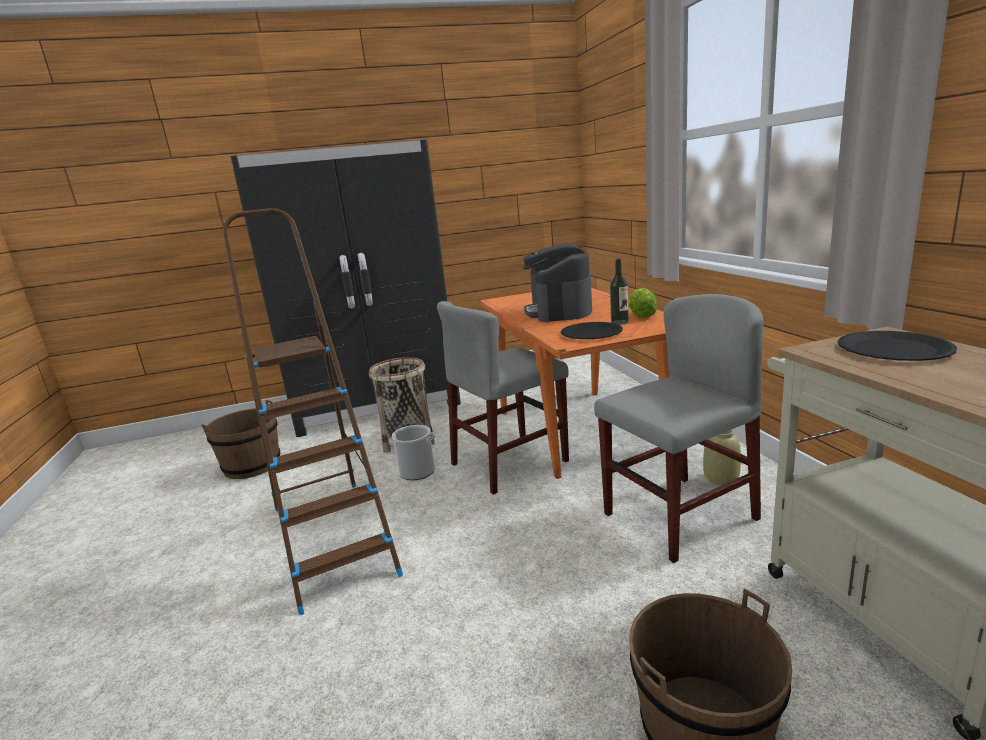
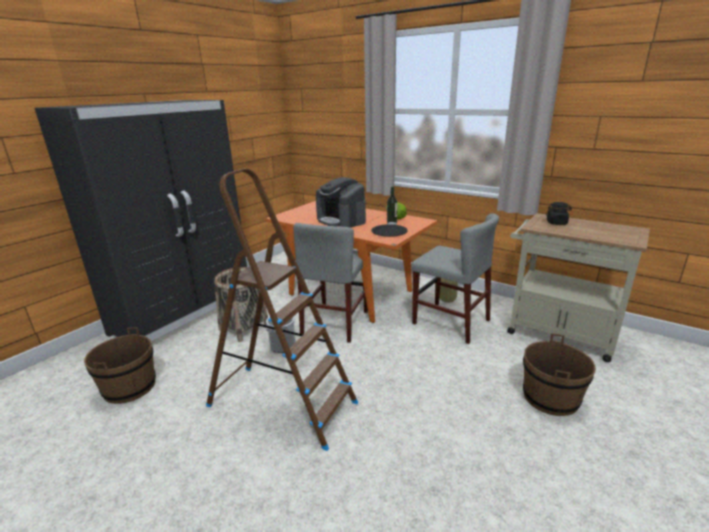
camera: 40 degrees left, 5 degrees up
(679, 516) = (450, 322): grey chair -> grey chair turned 105 degrees clockwise
(893, 349) = (556, 223): black plate -> black jar

